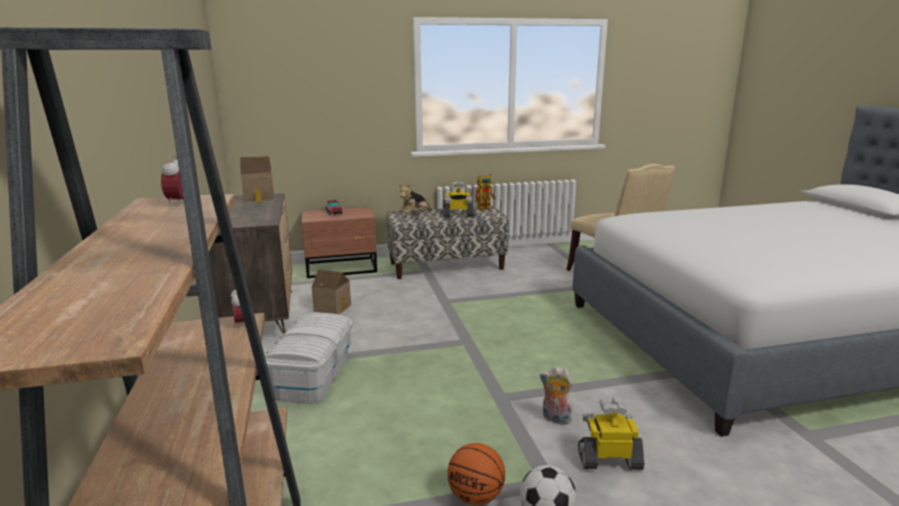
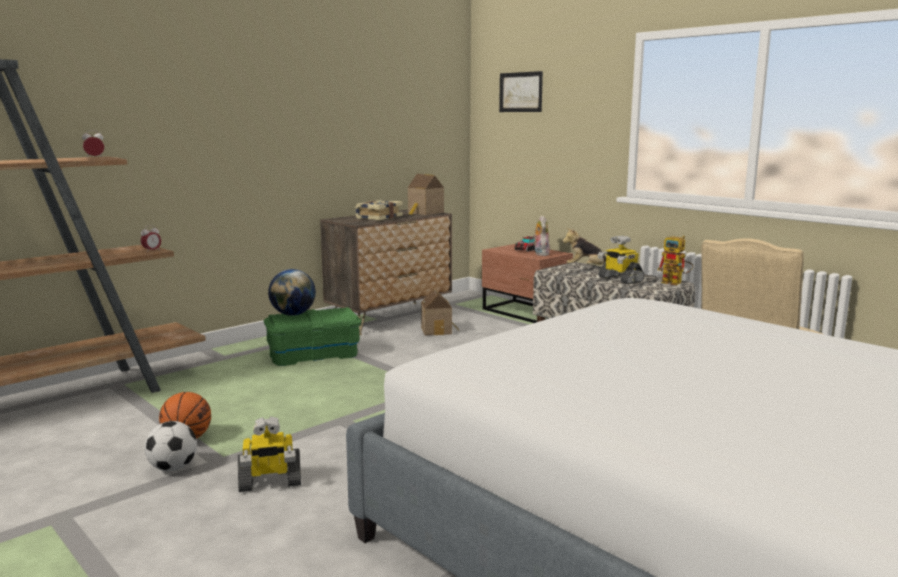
camera: 60 degrees right, 5 degrees down
(250, 212) = (378, 218): none -> book
(289, 64) = (520, 92): none -> picture
(300, 341) = (293, 314): none -> globe
(313, 376) = (314, 355): white storage box -> green storage box
(555, 419) = (323, 448): plush toy -> plush toy (540, 254)
(609, 459) = (270, 482): toy robot -> toy robot turned 105 degrees clockwise

